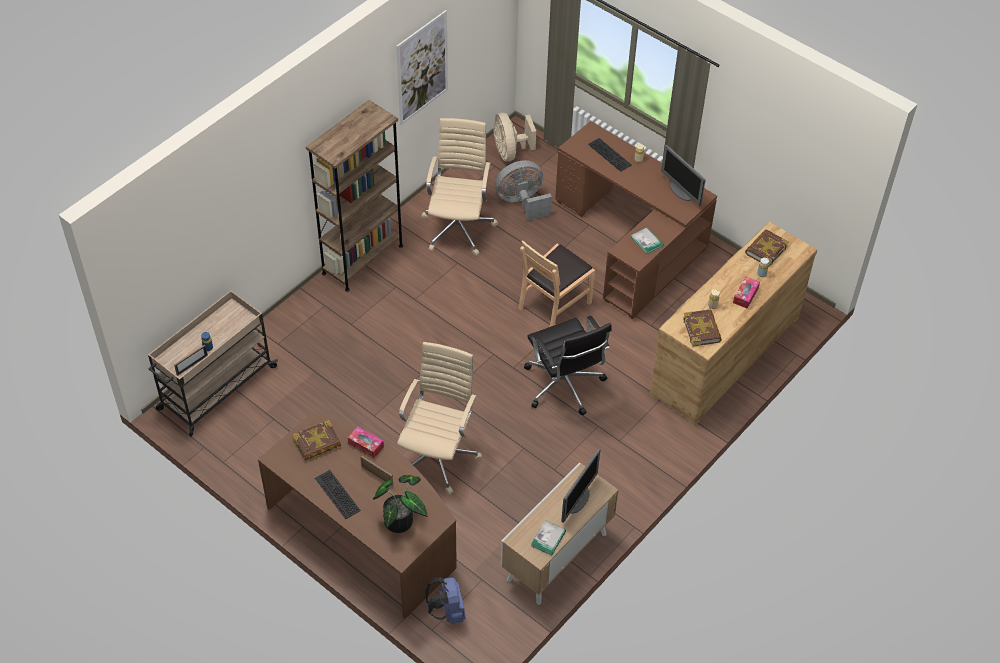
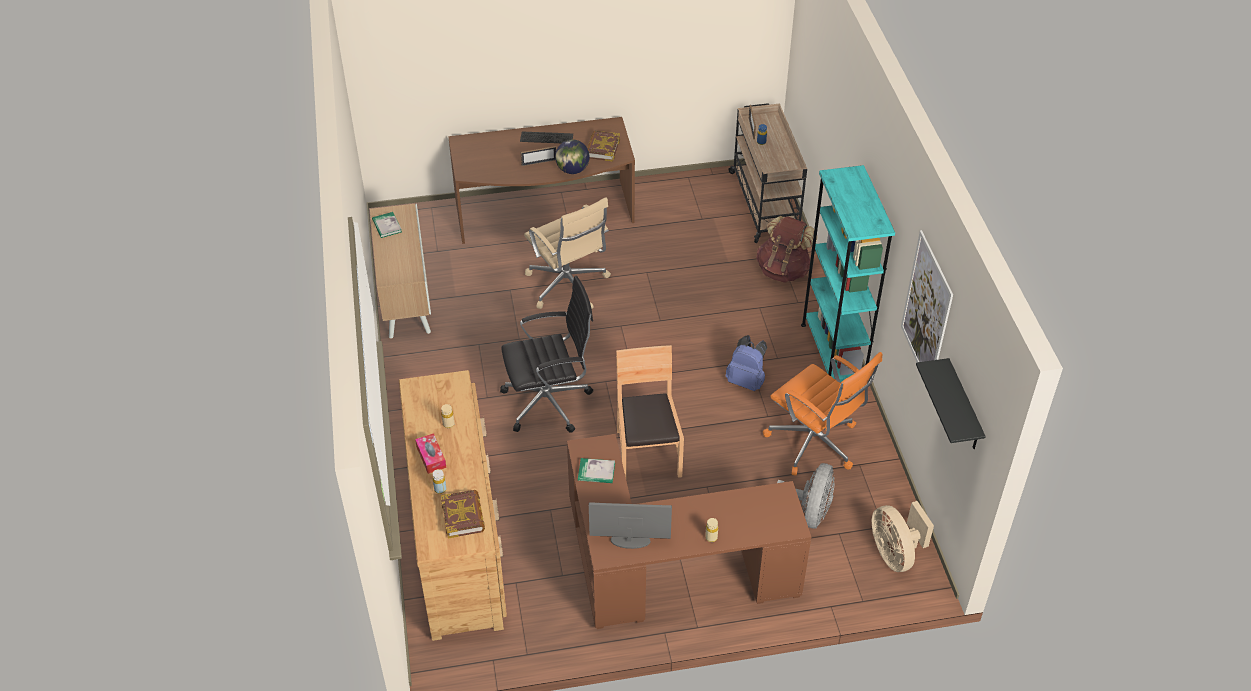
camera: 130 degrees right, 5 degrees down
(294, 332) = (783, 270): none -> brown backpack
(362, 259) = (833, 354): brown bookcase -> turquoise bookcase
(366, 445) = (572, 170): tissue box -> globe
(402, 519) = (488, 156): potted plant -> none
(448, 611) = (435, 221): blue backpack -> blue backpack (746, 381)
(458, 227) = (815, 444): beige office chair -> orange office chair
(481, 32) = (964, 407): none -> black shelf
(510, 152) = (895, 553): beige fan -> beige fan turned 135 degrees counterclockwise
(564, 386) = (550, 402): black office chair -> black office chair turned 150 degrees clockwise
(578, 500) = (395, 260): monitor -> none
(610, 154) = (741, 518): keyboard -> none
(702, 330) = (432, 397): book -> none

